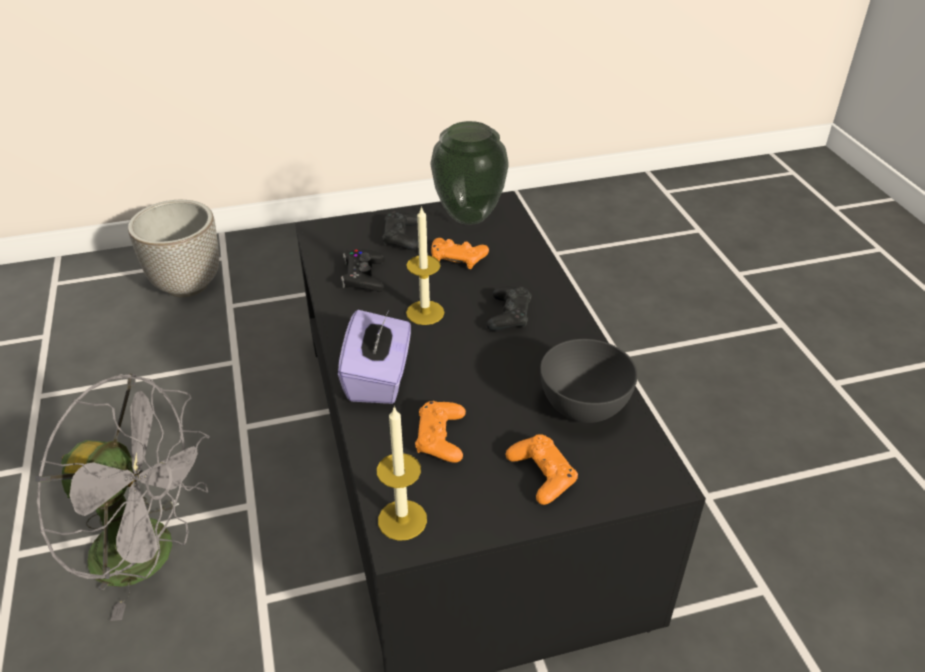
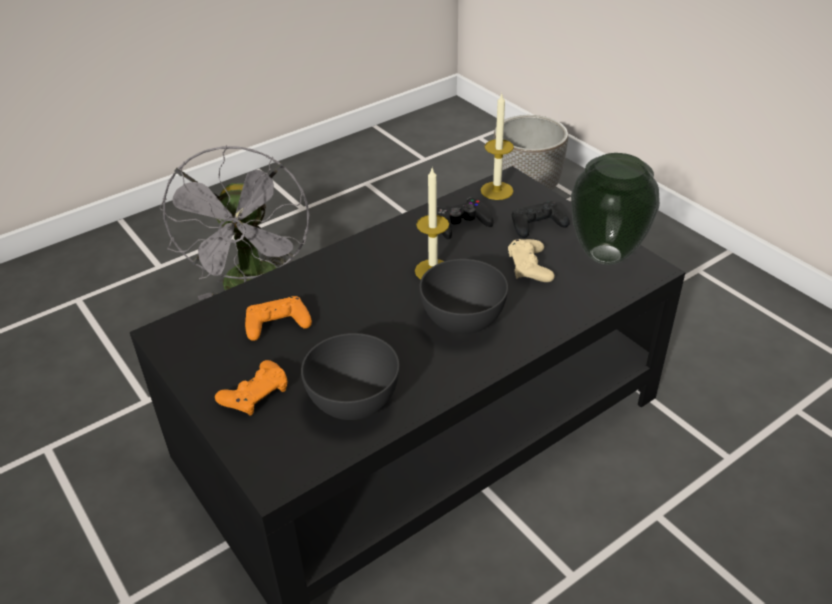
camera: 70 degrees right, 0 degrees up
(378, 378) = (333, 271): purple tissue box -> none
(402, 520) = (182, 329): candle -> candle (497, 190)
(458, 258) = (529, 267): orange game controller -> beige game controller
(509, 315) = (462, 321): black game controller -> grey bowl

